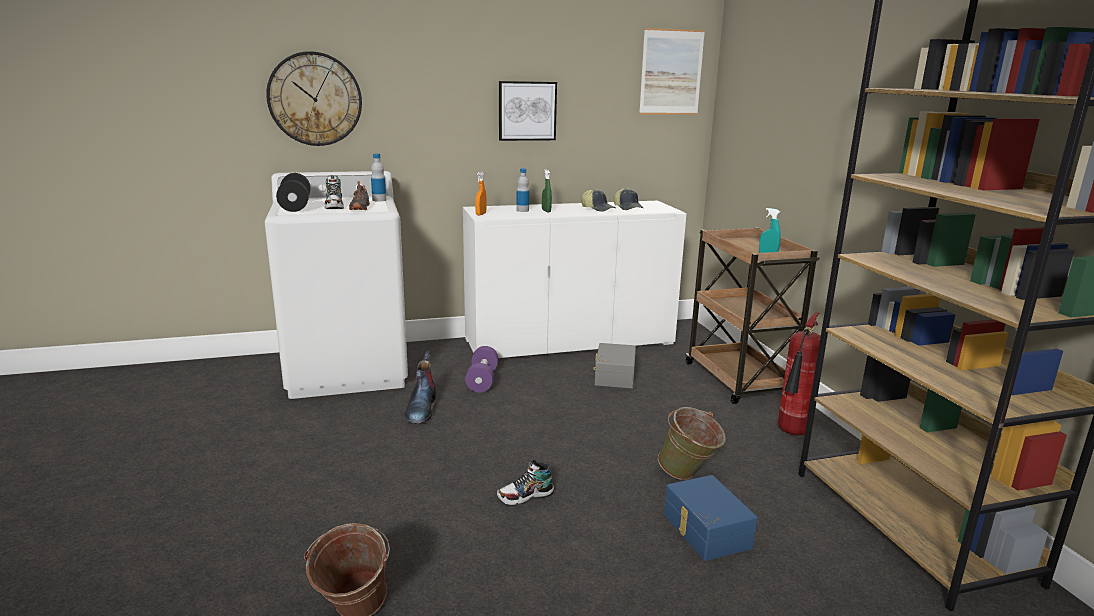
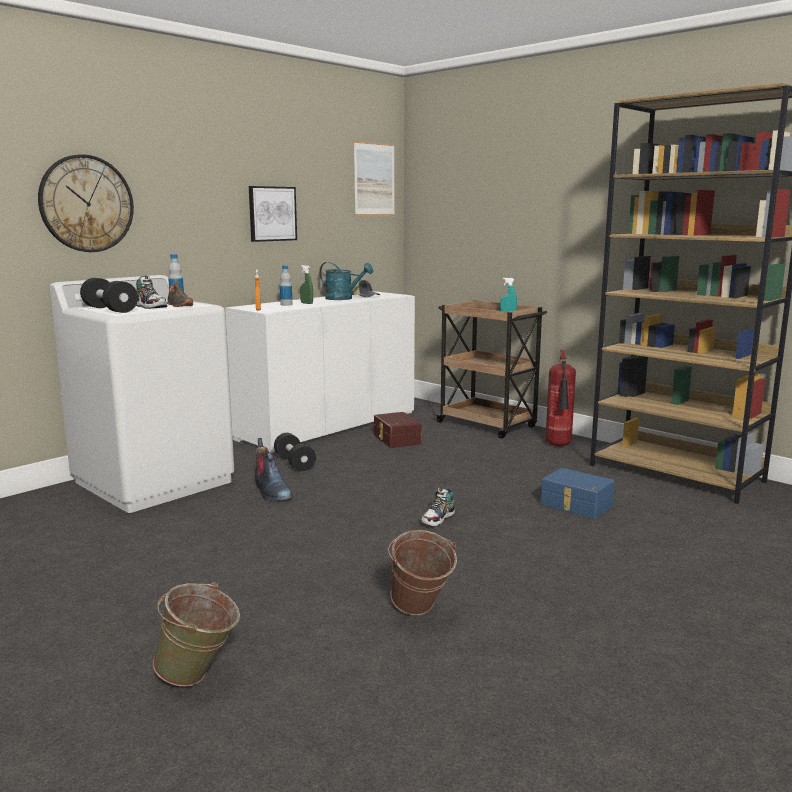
camera: 30 degrees left, 5 degrees down
(482, 380) = (294, 463): purple dumbbell -> black dumbbell
(598, 209) = (343, 299): cap -> turquoise watering can
(613, 375) = (396, 439): grey storage box -> brown storage box
(688, 476) = (528, 482): green bucket -> green bucket (200, 677)

